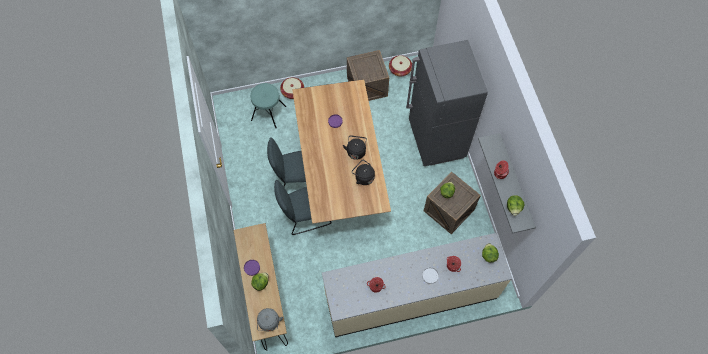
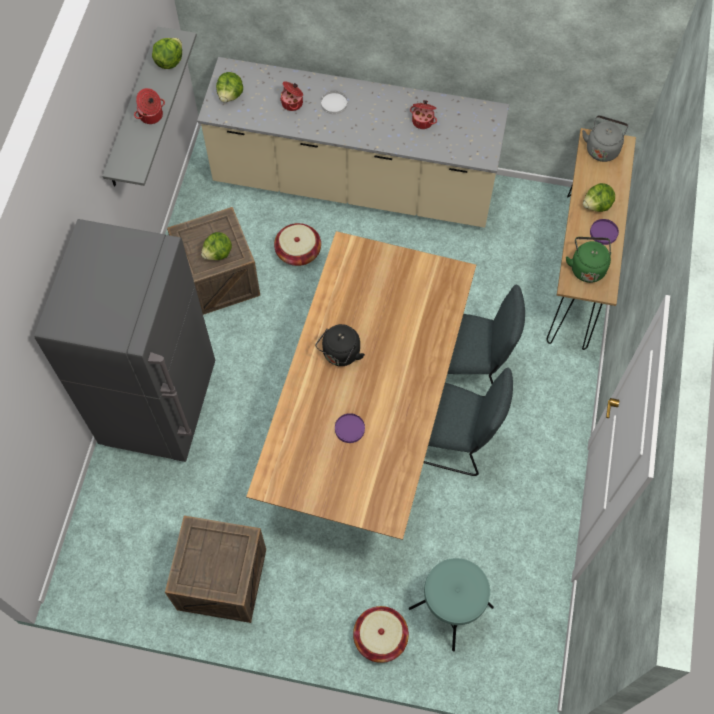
camera: 155 degrees left, 0 degrees up
(254, 243) = (587, 267): none -> green kettle
(363, 177) = (352, 303): black kettle -> none
(400, 70) = (133, 588): basket -> basket (298, 251)

